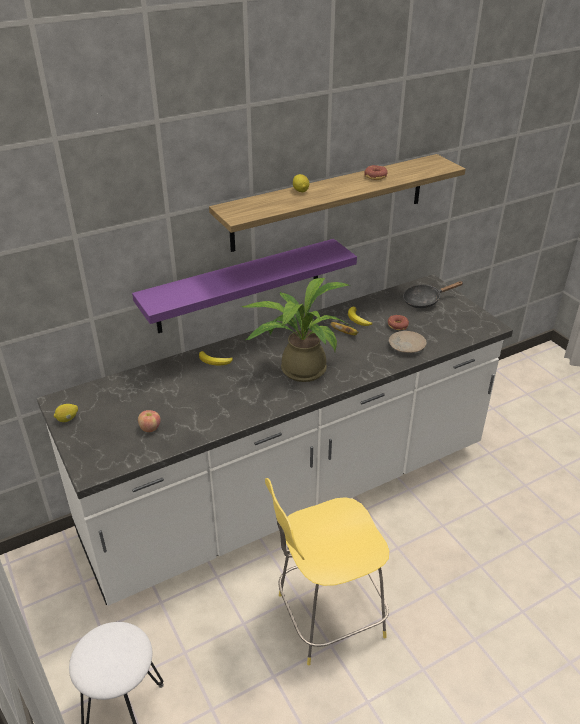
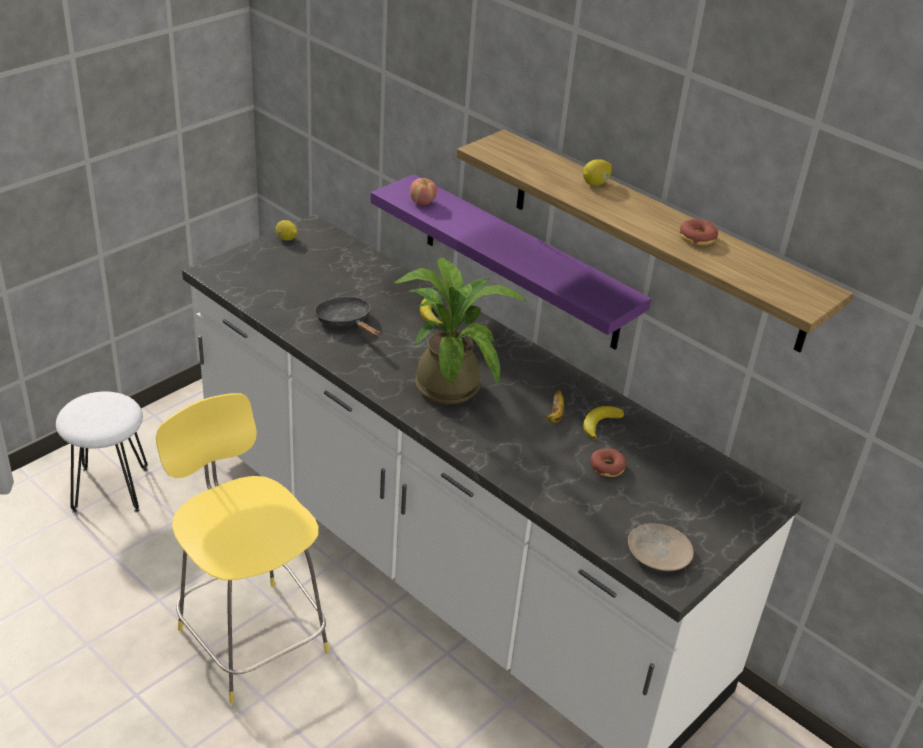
camera: 70 degrees right, 0 degrees up
(150, 428) = (289, 292): apple -> apple (422, 202)
(406, 346) = (555, 480): beige plate -> beige plate (658, 553)
(425, 300) = (703, 494): black frying pan -> black frying pan (346, 322)

